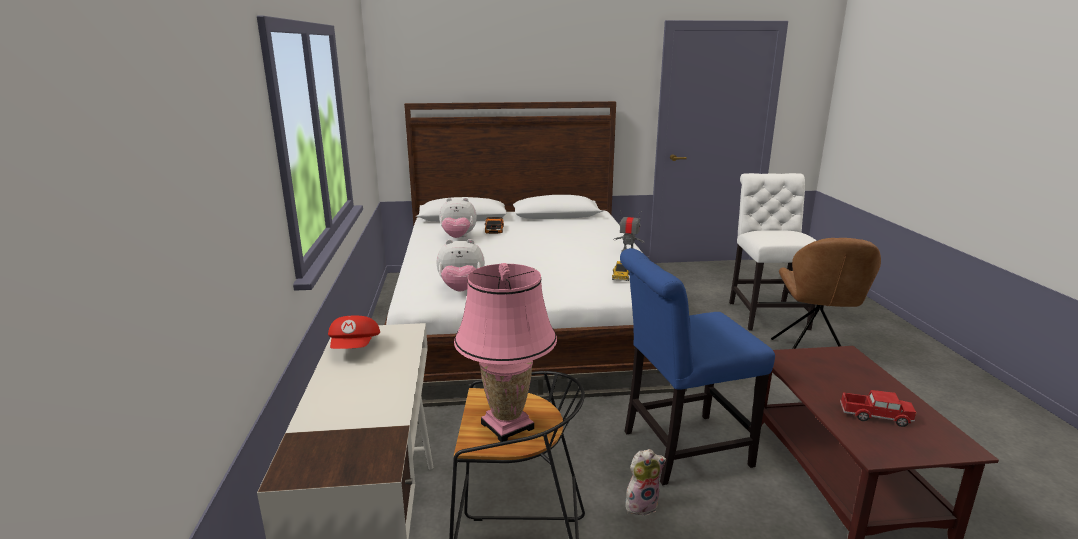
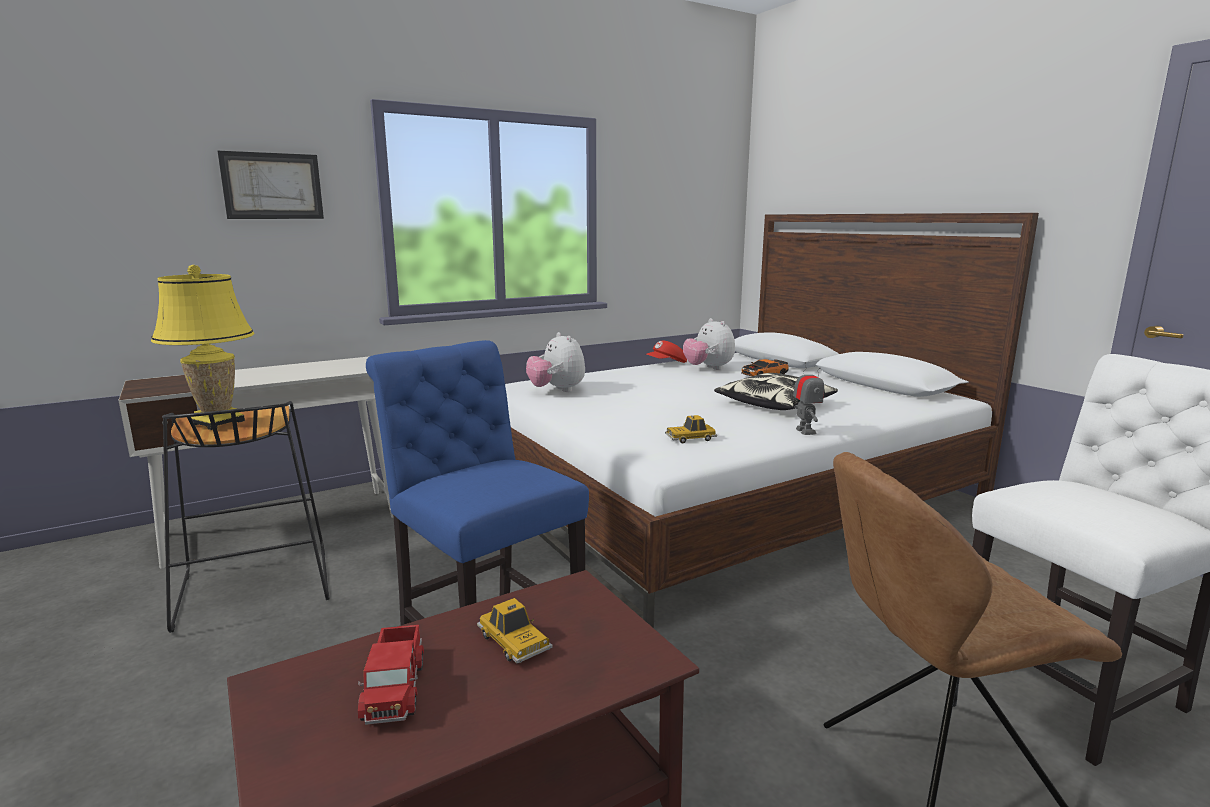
camera: 65 degrees right, 5 degrees down
(234, 147) = (272, 186): none -> picture
(355, 347) = (332, 364): red cap -> red cap (667, 364)
(507, 426) = (218, 422): pink table lamp -> yellow table lamp
(569, 244) = (775, 404): none -> pillow
(641, 504) = (362, 634): plush toy -> none
(832, 380) = (514, 642): none -> toy car

